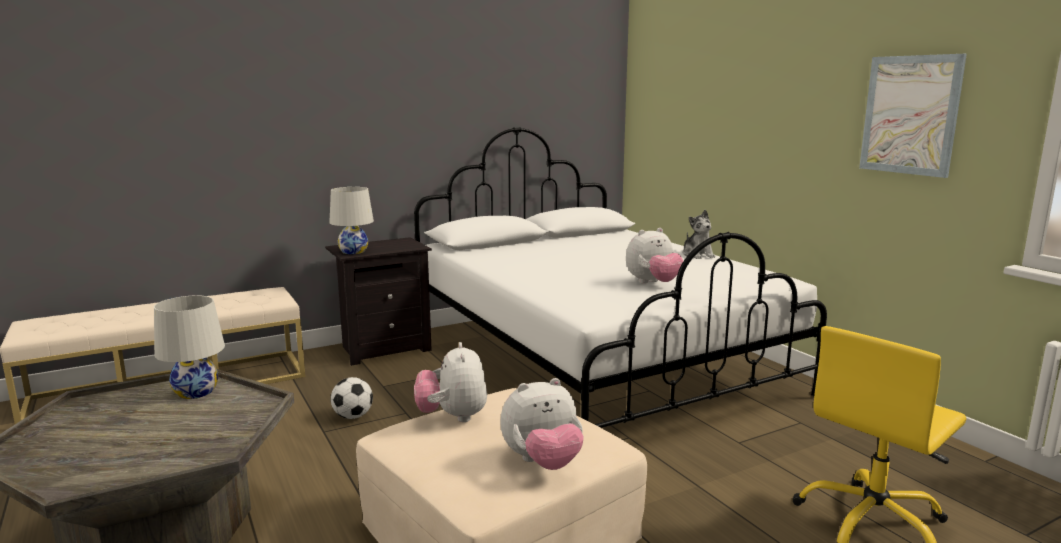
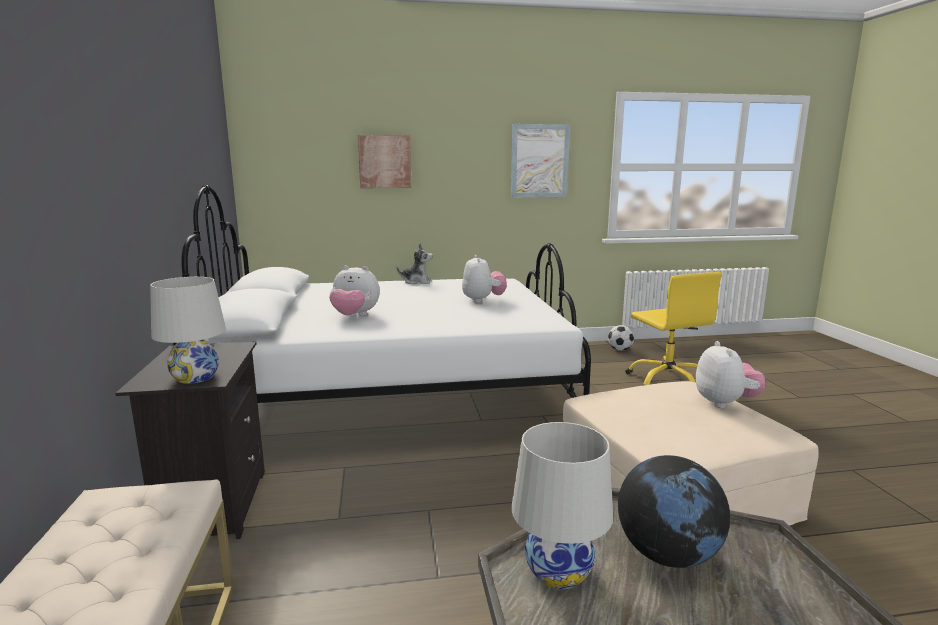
camera: 70 degrees left, 0 degrees up
(207, 422) = (667, 555): none -> globe
(353, 416) = (410, 549): football -> football (620, 349)
(452, 417) = (643, 423): plush toy -> plush toy (354, 316)
(729, 109) = (385, 161): none -> picture

